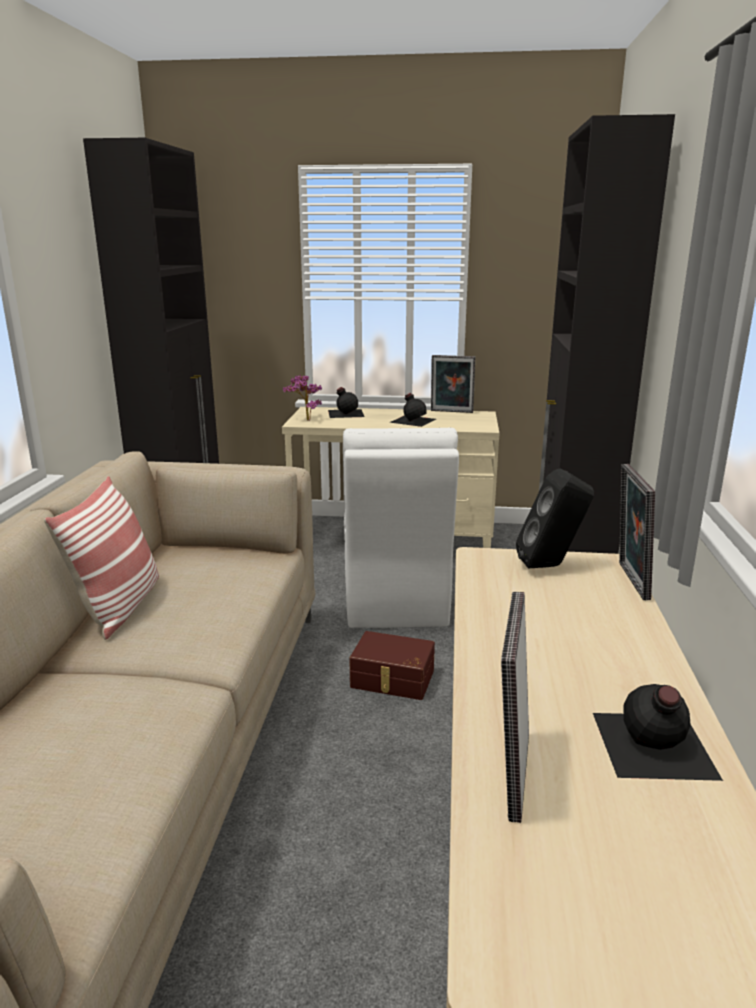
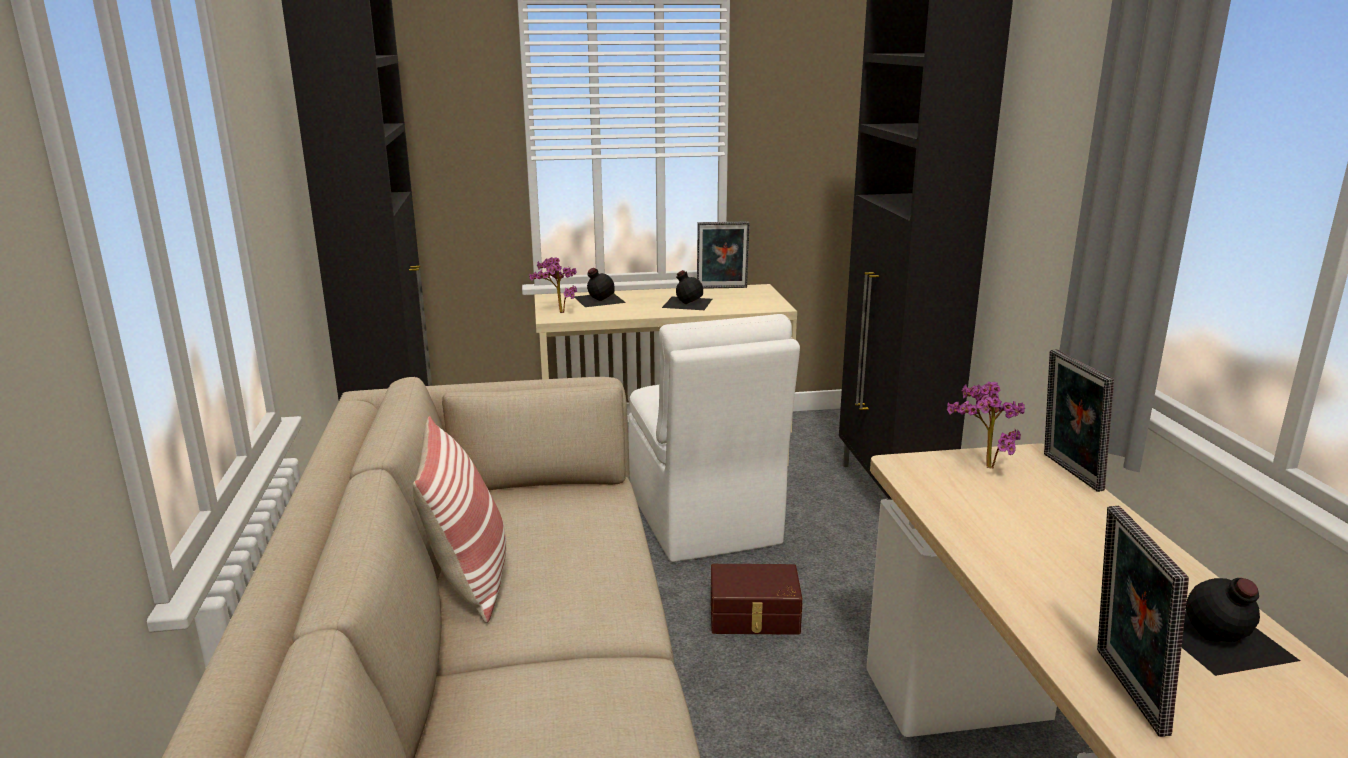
camera: 15 degrees left, 0 degrees up
(551, 566) = (982, 466): black speaker -> potted plant

